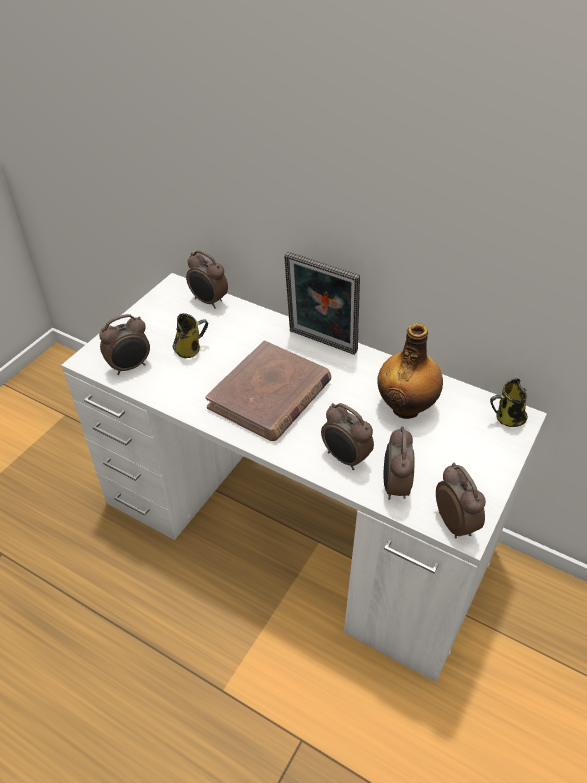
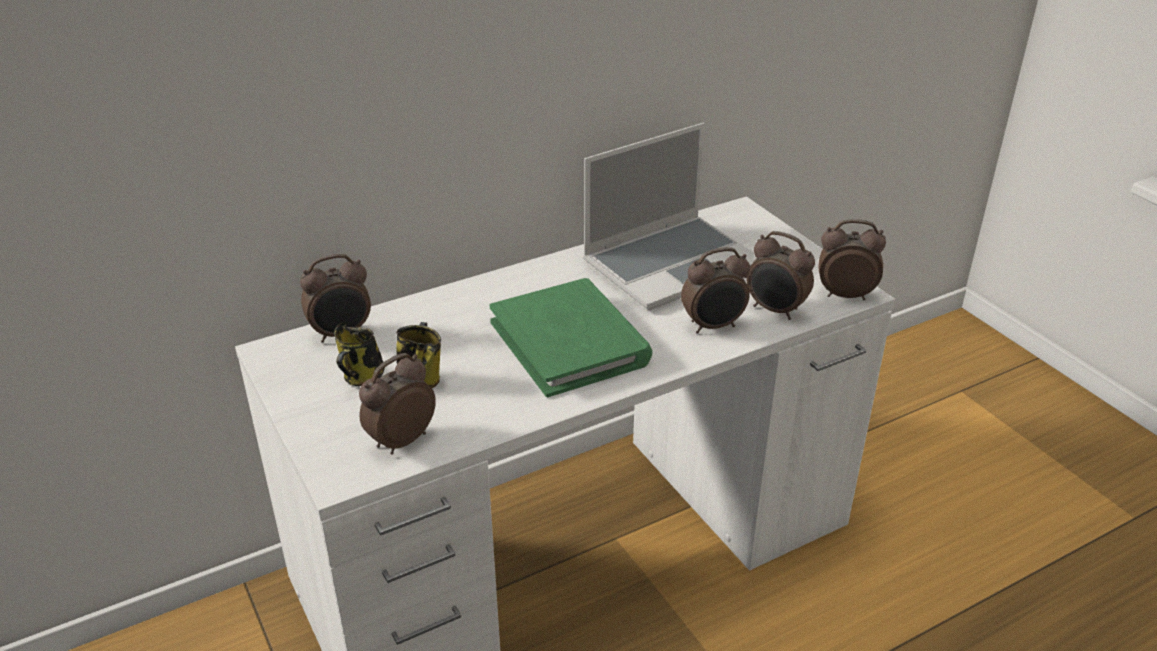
camera: 60 degrees left, 10 degrees down
(130, 367) = (400, 440): alarm clock -> alarm clock turned 135 degrees counterclockwise
(270, 395) = (570, 342): brown book -> green book
(320, 343) = (519, 279): picture frame -> none
(406, 407) = (672, 263): bottle -> laptop
(507, 418) = (736, 216): mug -> mug (361, 378)

